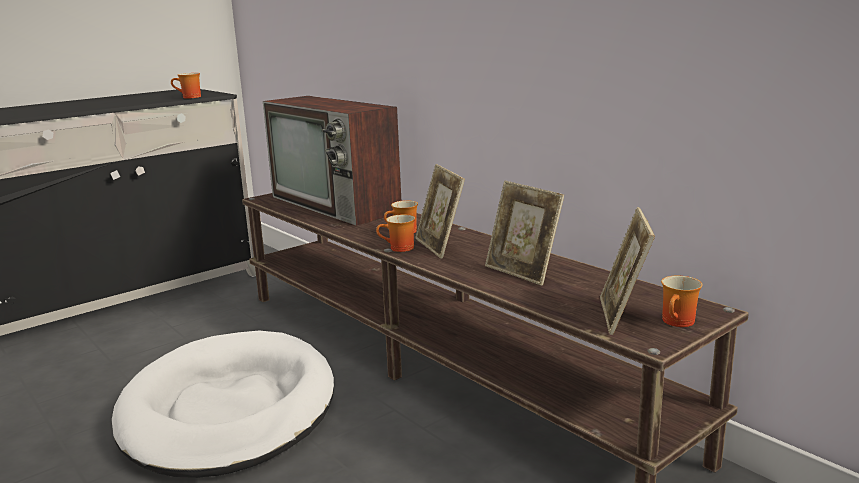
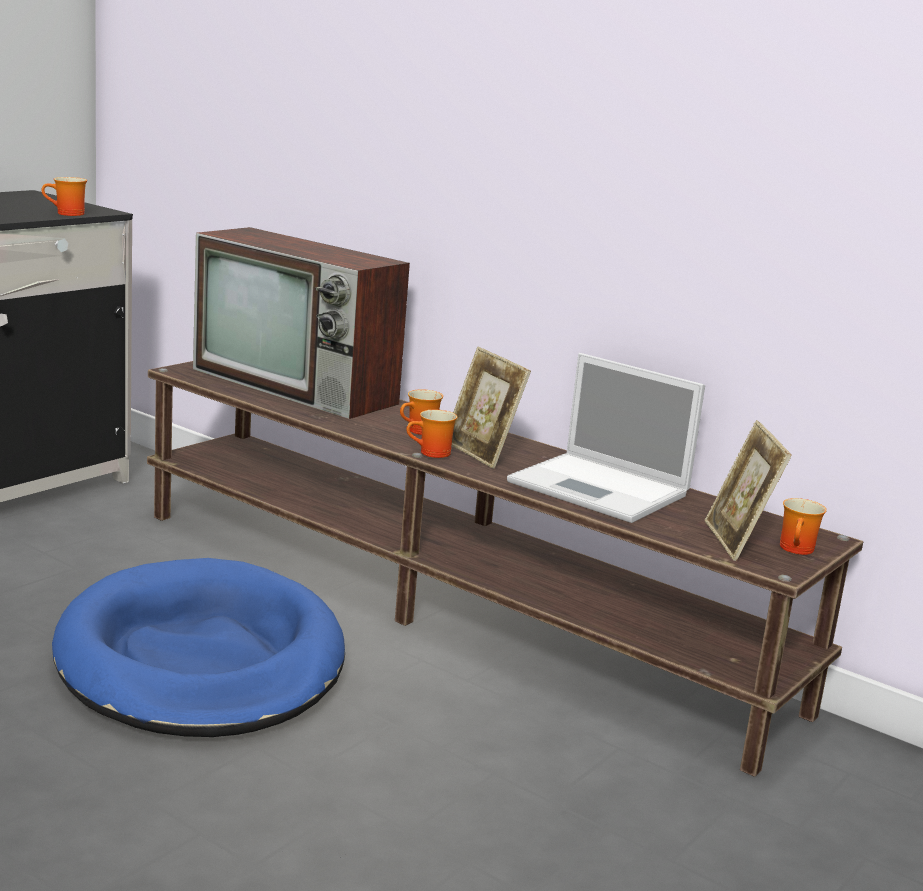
camera: 15 degrees left, 0 degrees up
(229, 409) = (201, 660): white dog bed -> blue dog bed
(522, 272) = (601, 489): picture frame -> laptop

